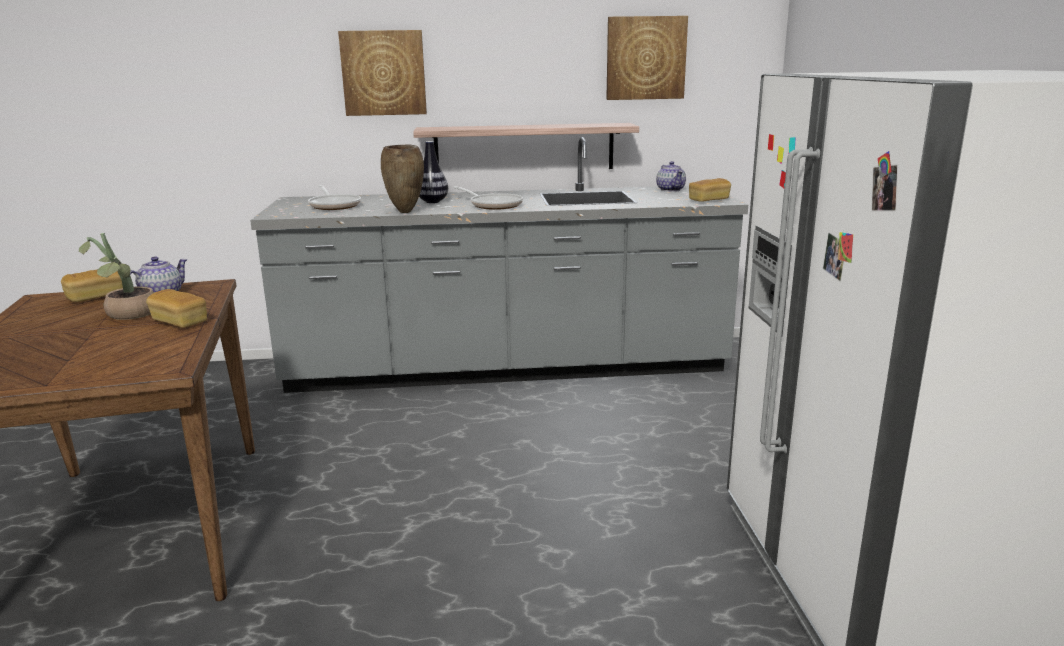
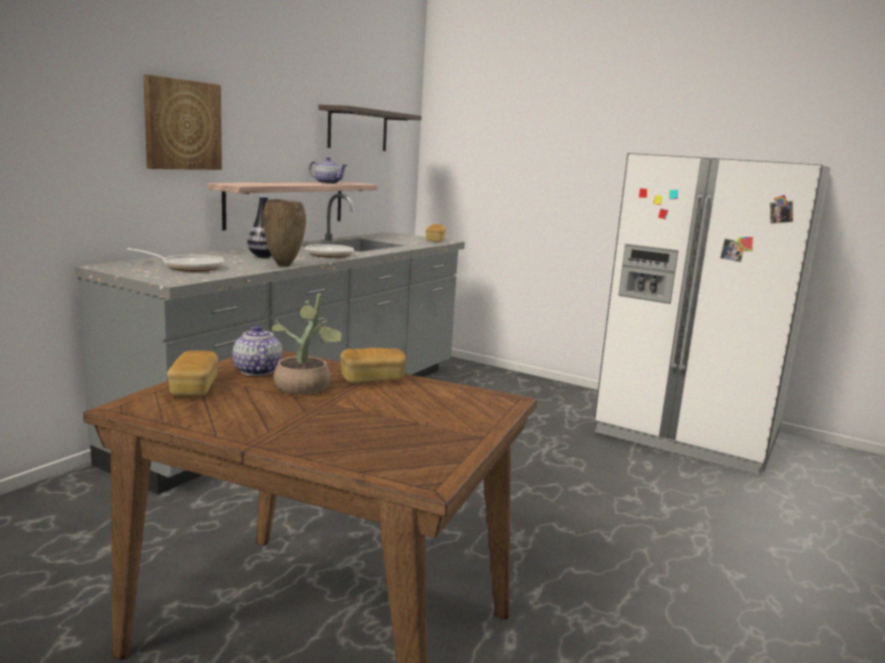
camera: 55 degrees left, 5 degrees down
(645, 58) = (358, 129): picture -> shelf
(670, 190) = (385, 236): teapot -> teapot (327, 183)

